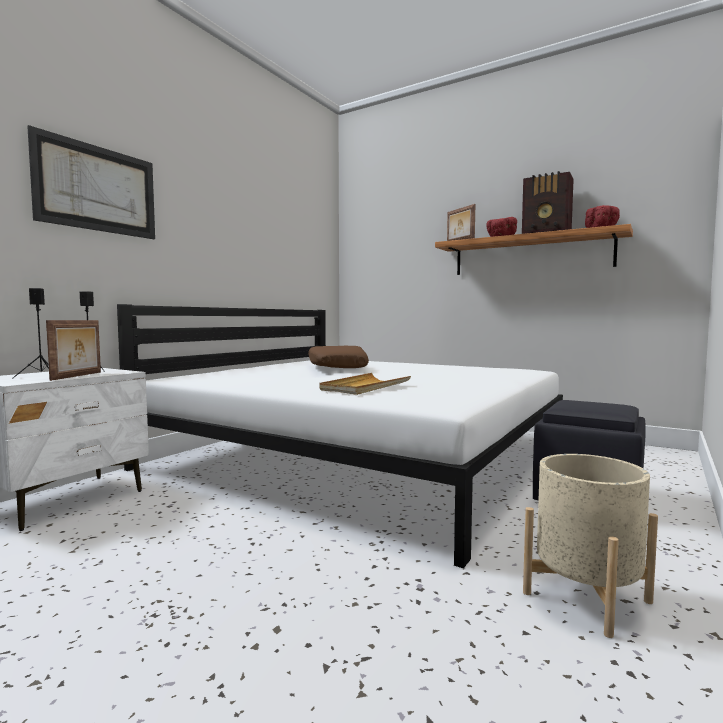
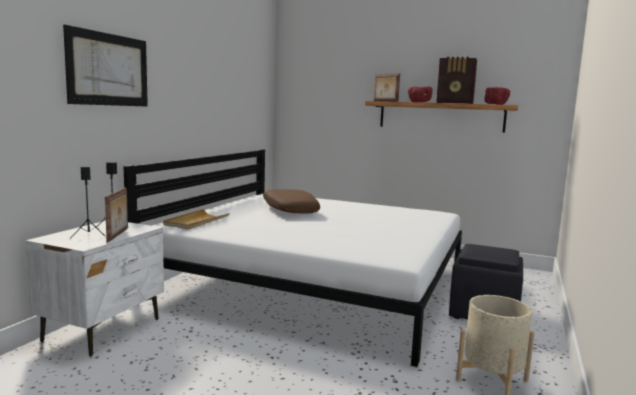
camera: 10 degrees left, 5 degrees up
(365, 387) = (334, 238): beige tray -> beige tray (196, 222)

